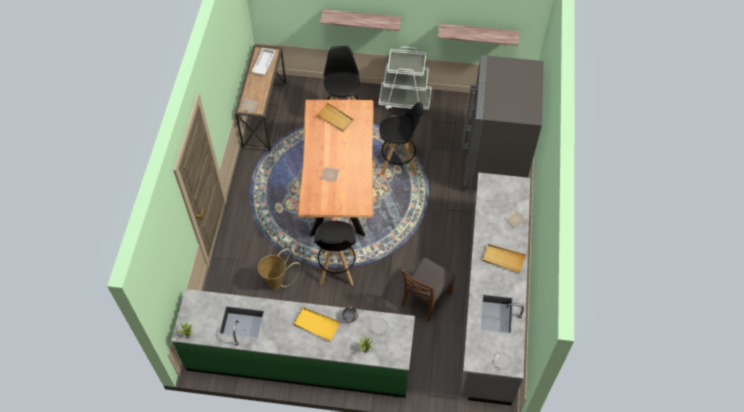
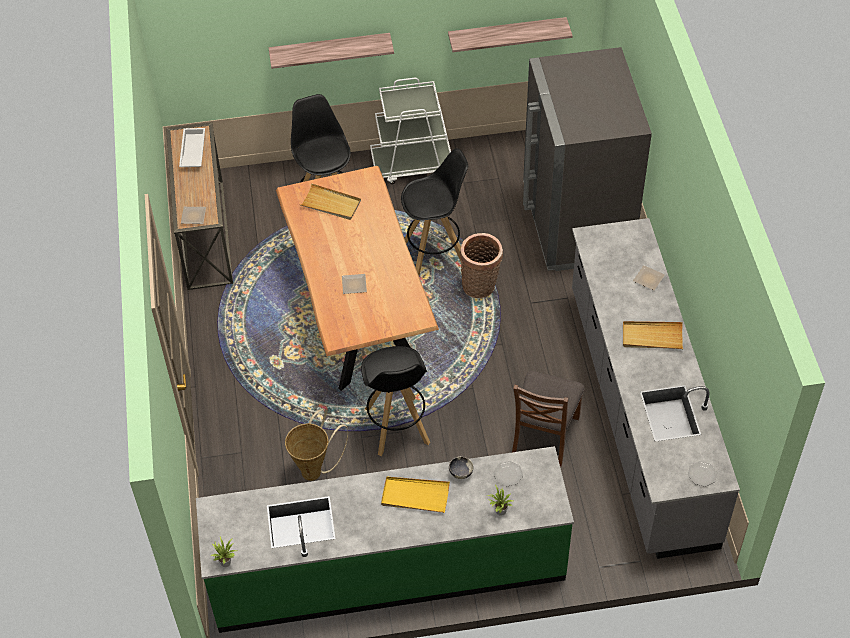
camera: 15 degrees left, 5 degrees down
(419, 191) = (481, 286): none -> basket

